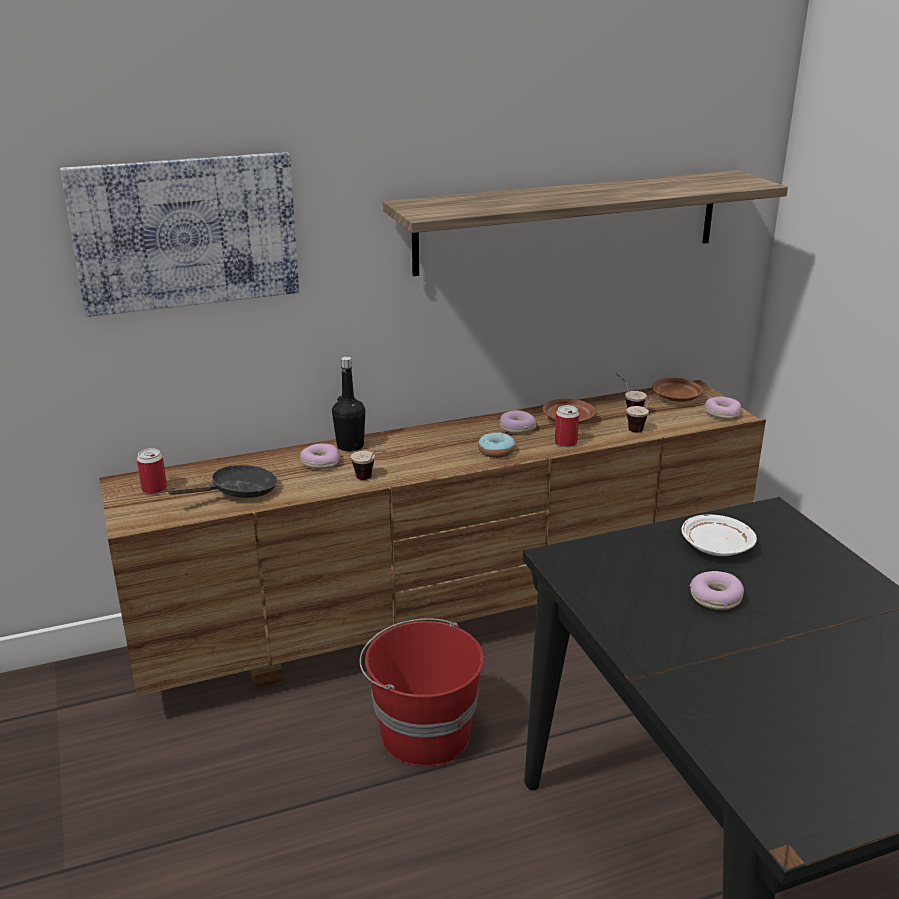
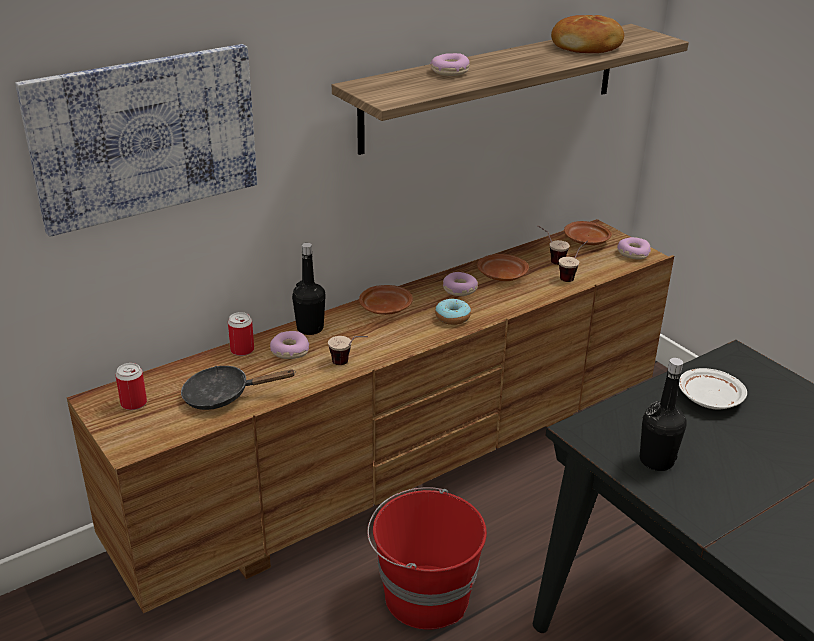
camera: 15 degrees left, 5 degrees up
(238, 492) = (223, 396): black frying pan -> black frying pan turned 135 degrees counterclockwise
(434, 436) = (386, 308): none -> brown plate
(565, 443) = (511, 300): can -> can (242, 350)
(623, 594) = (656, 460): none -> black bottle
(670, 185) = (587, 47): none -> bread
(715, 598) = (734, 452): donut -> donut (450, 72)

